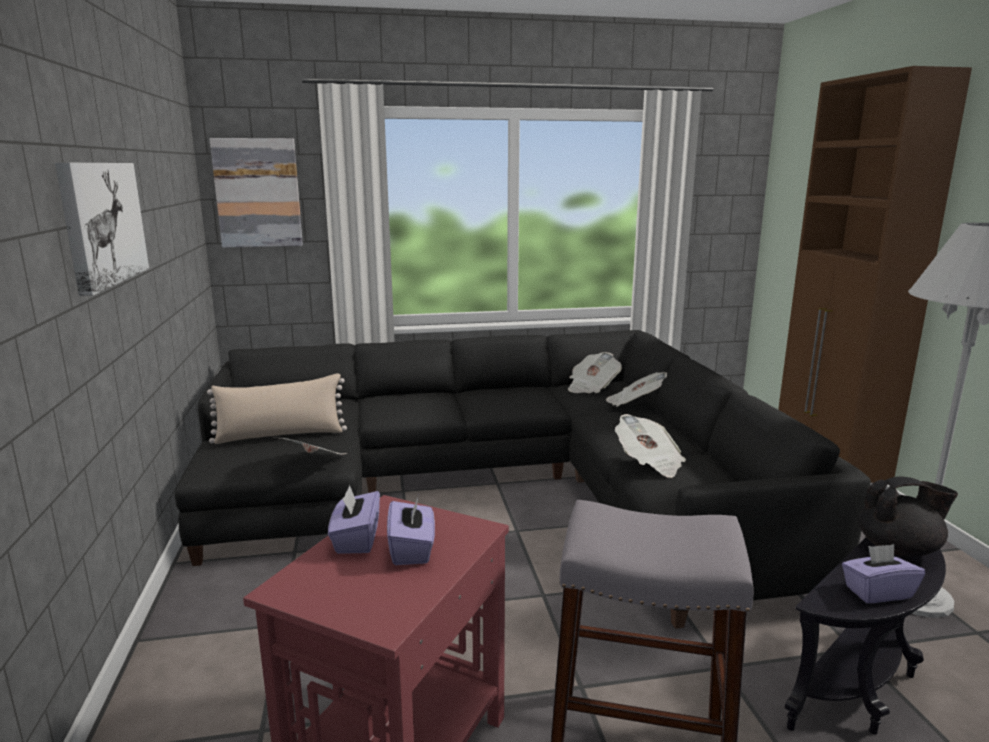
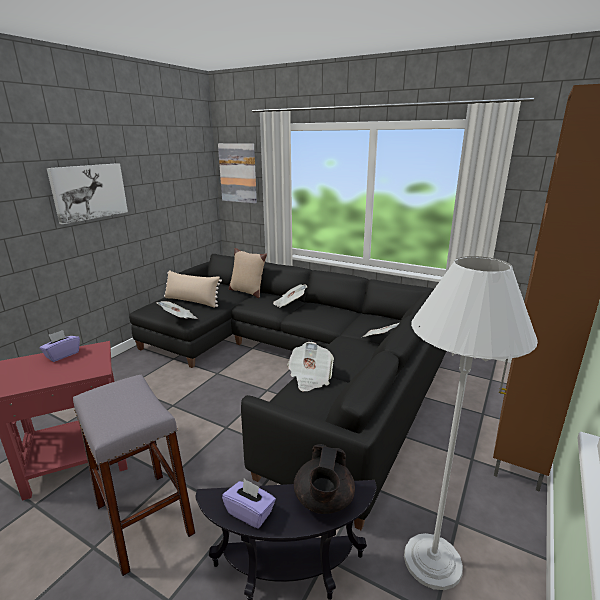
camera: 40 degrees right, 5 degrees up
(347, 400) = (247, 292): none -> beige pillow
(412, 549) = (65, 367): purple tissue box -> none
(591, 387) = (376, 320): newspaper -> newspaper (289, 304)
(899, 549) = (323, 501): black teapot -> black teapot turned 60 degrees clockwise

